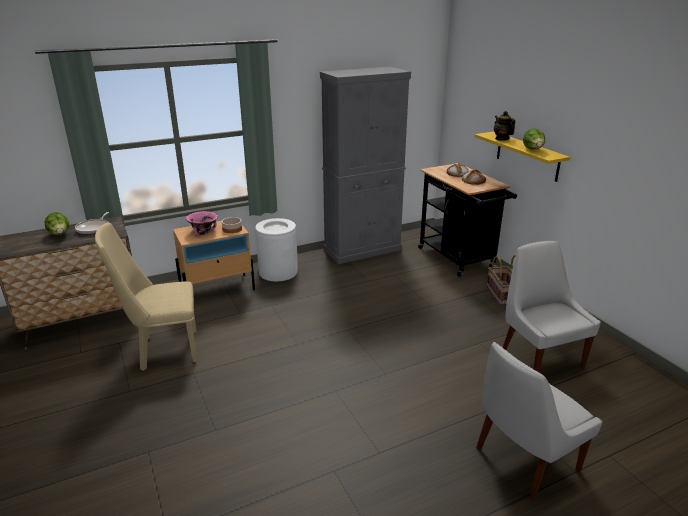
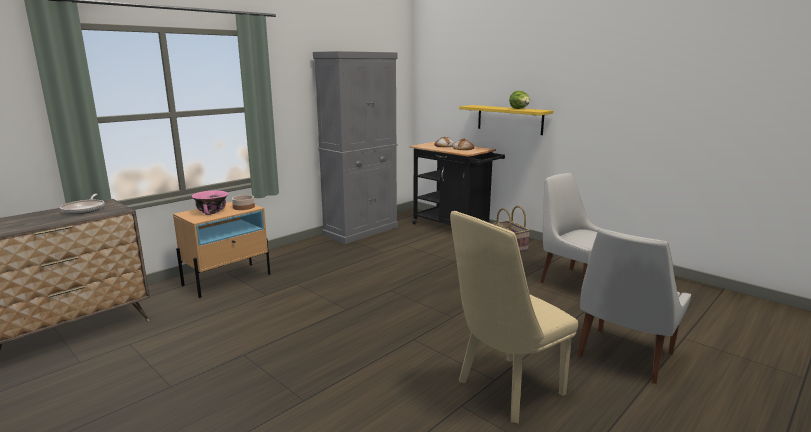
camera: 20 degrees left, 10 degrees down
(60, 235) = (40, 218): lettuce -> none
(163, 350) = (192, 341): beige chair -> beige chair (504, 391)
(278, 272) = (286, 257): white trash can -> none
(502, 139) = (485, 106): teapot -> none

